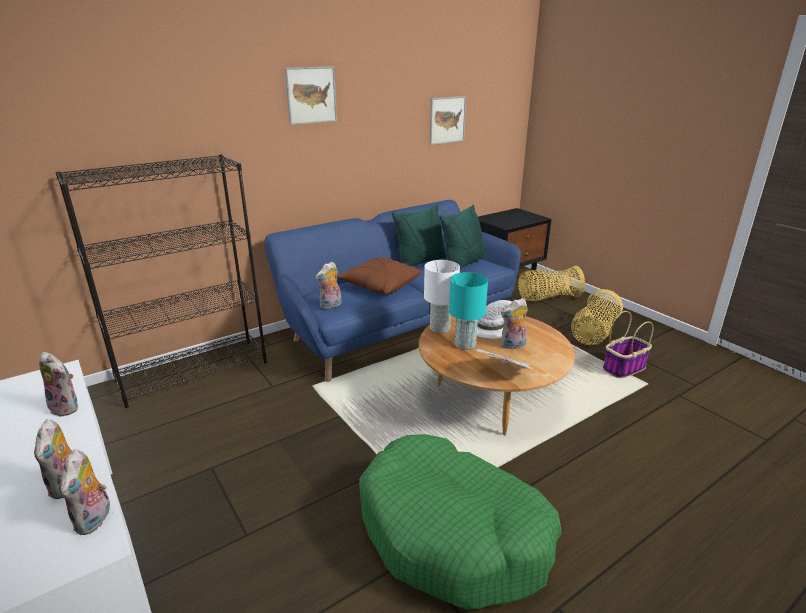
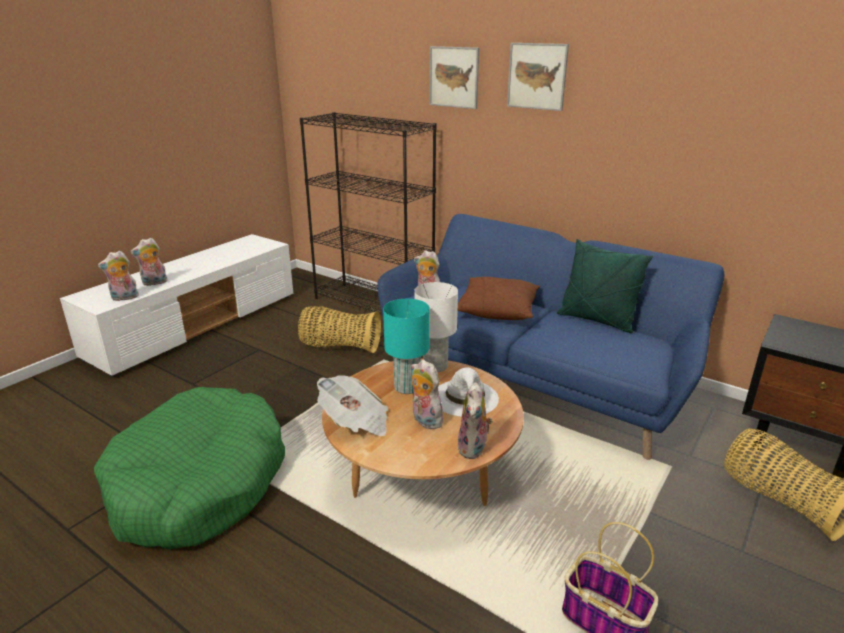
camera: 70 degrees right, 0 degrees up
(67, 407) = (231, 259): plush toy -> plush toy (474, 449)
(447, 120) = (752, 140): picture -> picture (454, 77)
(463, 264) = (624, 347): green pillow -> none
(593, 333) = (700, 573): basket -> basket (339, 346)

